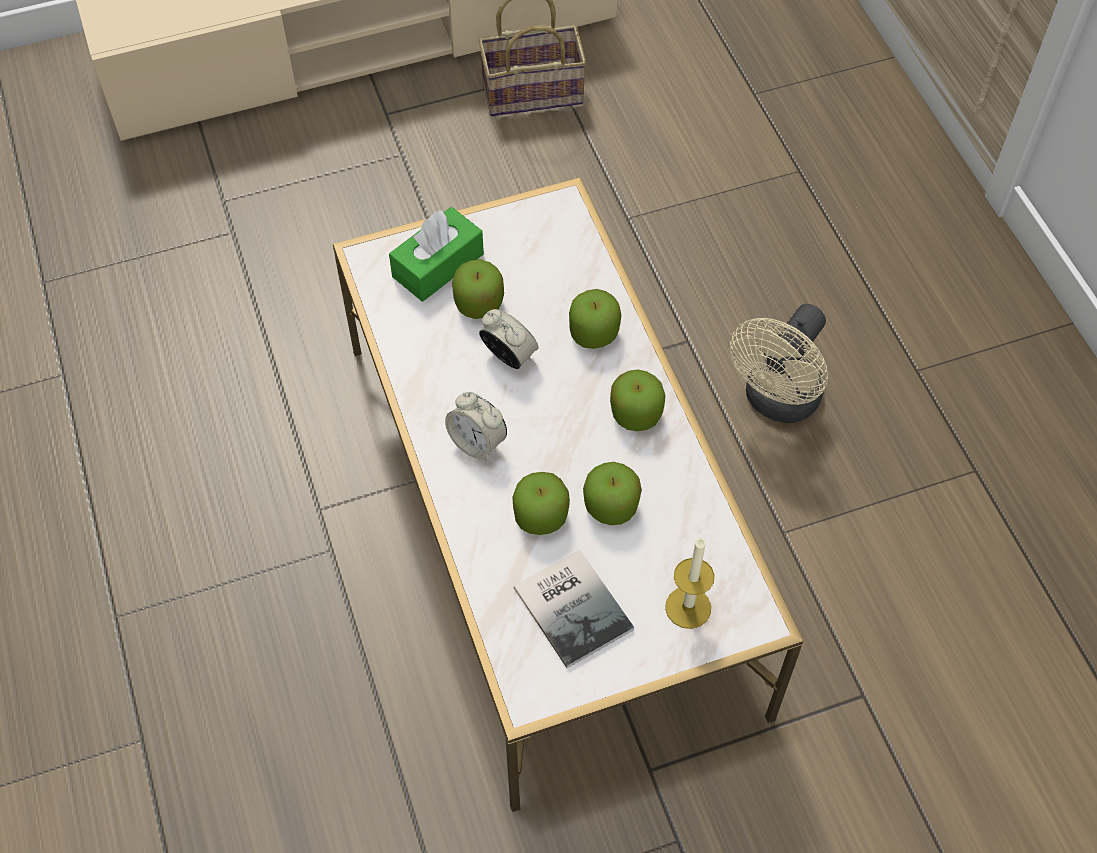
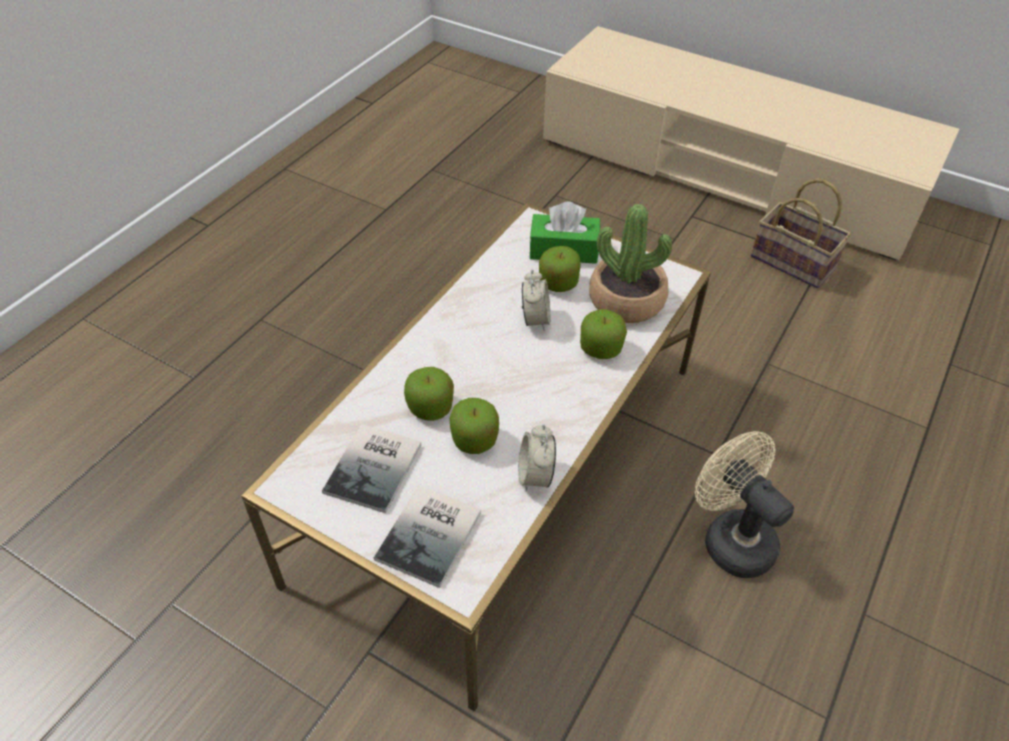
camera: 50 degrees right, 10 degrees down
(477, 442) = (455, 343): alarm clock -> alarm clock (535, 476)
(554, 268) = (626, 300): none -> potted plant
(636, 413) = (562, 408): apple -> none
(688, 607) = (433, 534): candle -> book
(777, 402) = (730, 538): beige fan -> beige fan turned 60 degrees clockwise

